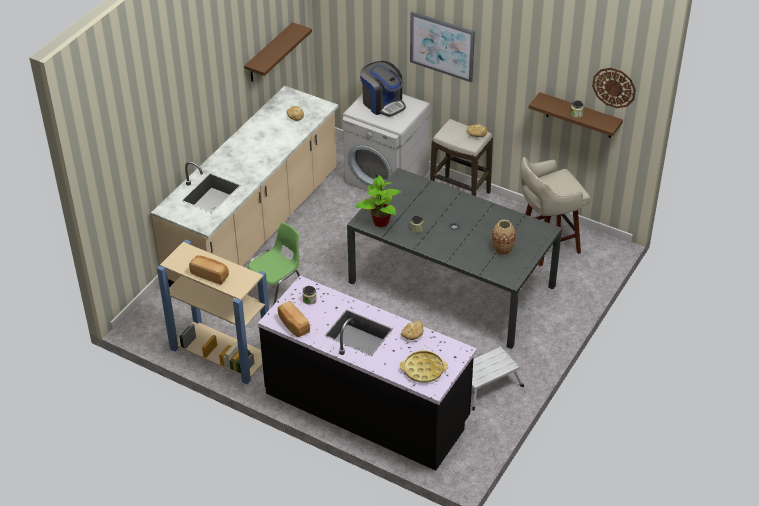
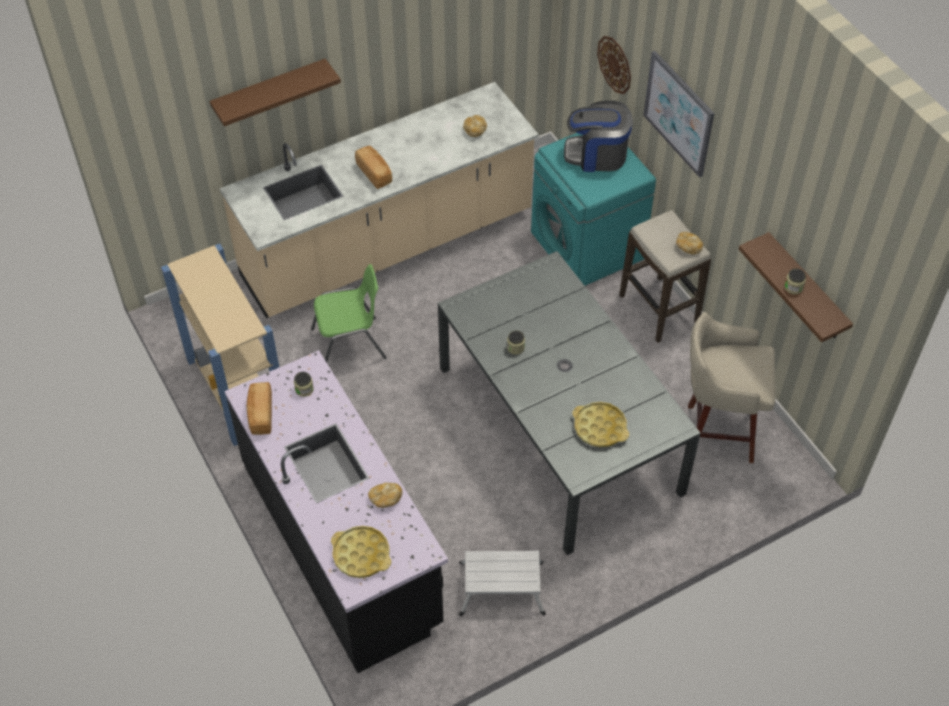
camera: 30 degrees right, 10 degrees up
(210, 275) = (209, 304): bread -> bread (375, 173)
(269, 53) = (472, 36): brown shelf -> brown shelf (270, 93)
(380, 221) = (479, 317): potted plant -> none
(383, 103) = (597, 155): coffee machine -> coffee machine turned 105 degrees clockwise
(385, 177) = (585, 246): white washing machine -> turquoise washing machine
(502, 249) = (600, 427): vase -> yellow tray
(614, 87) = (851, 276): wall clock -> wall clock (615, 64)

